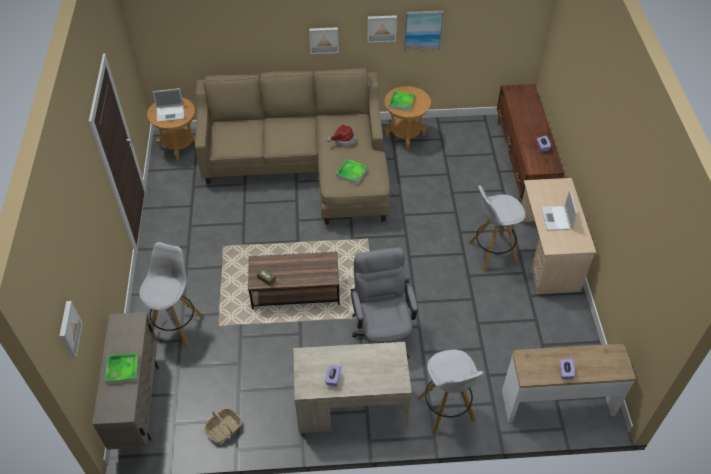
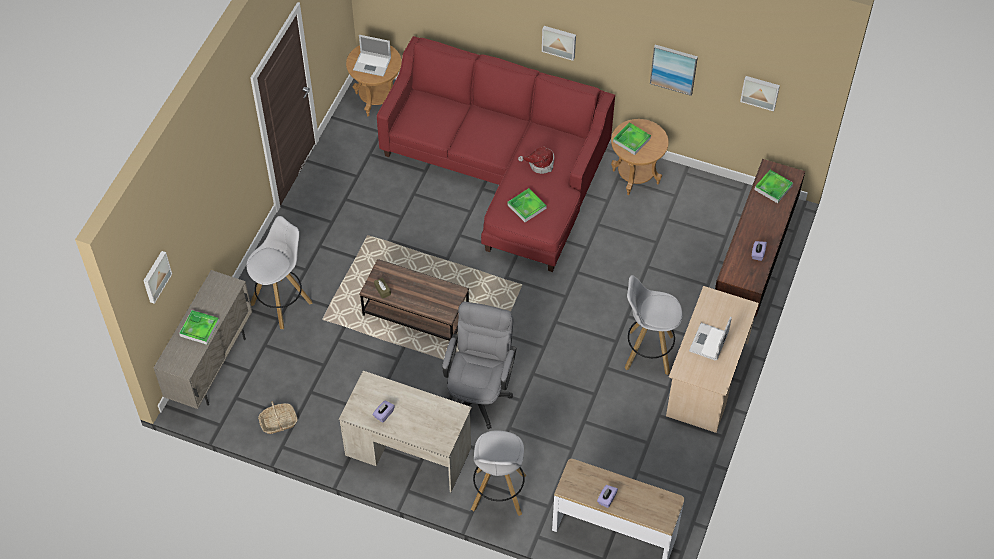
camera: 25 degrees right, 5 degrees up
(304, 164) = (502, 170): beige sofa -> red sofa
(381, 28) = (626, 51): picture -> picture (760, 92)
(521, 101) = (773, 188): none -> tray

